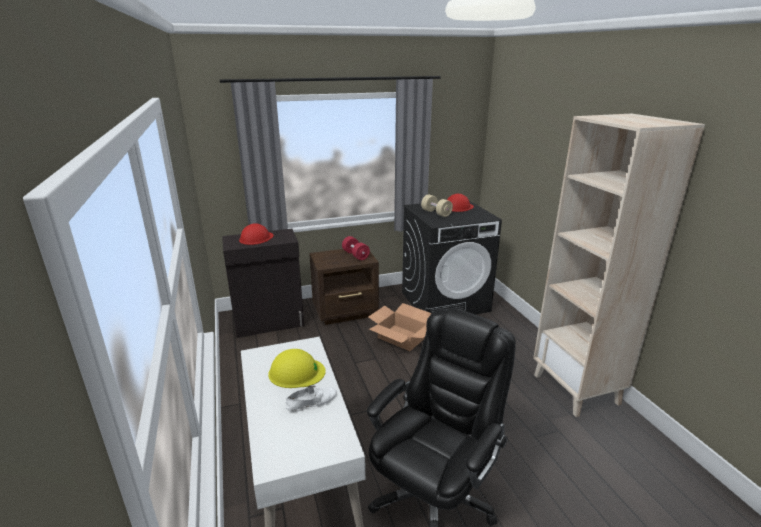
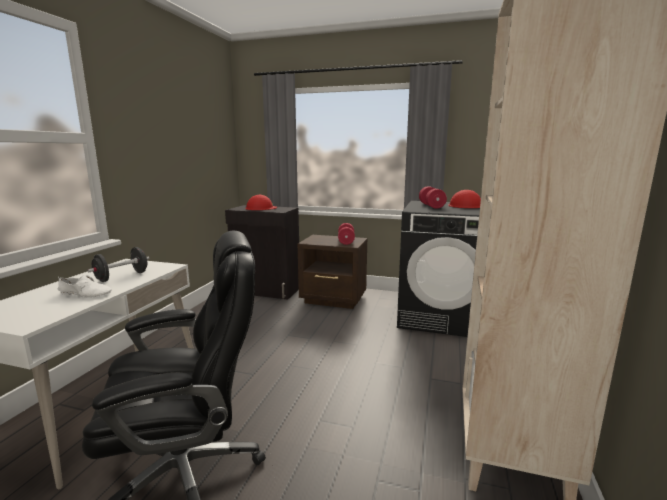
camera: 35 degrees right, 10 degrees down
(296, 372) = (122, 277): yellow hard hat -> black dumbbell
(402, 337) = (356, 331): cardboard box -> none
(436, 213) = (431, 206): beige dumbbell -> red dumbbell

